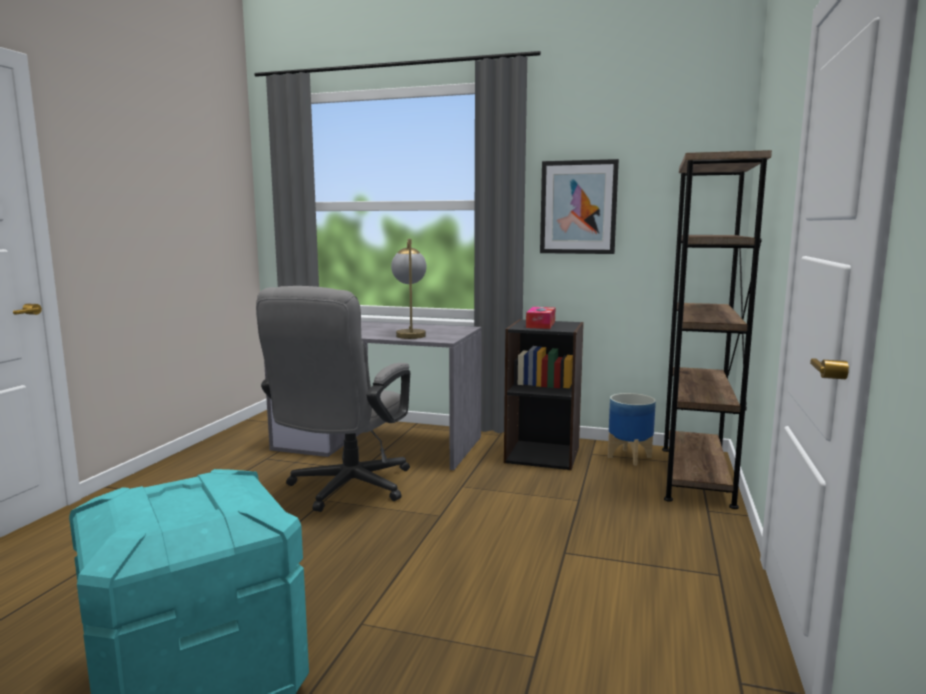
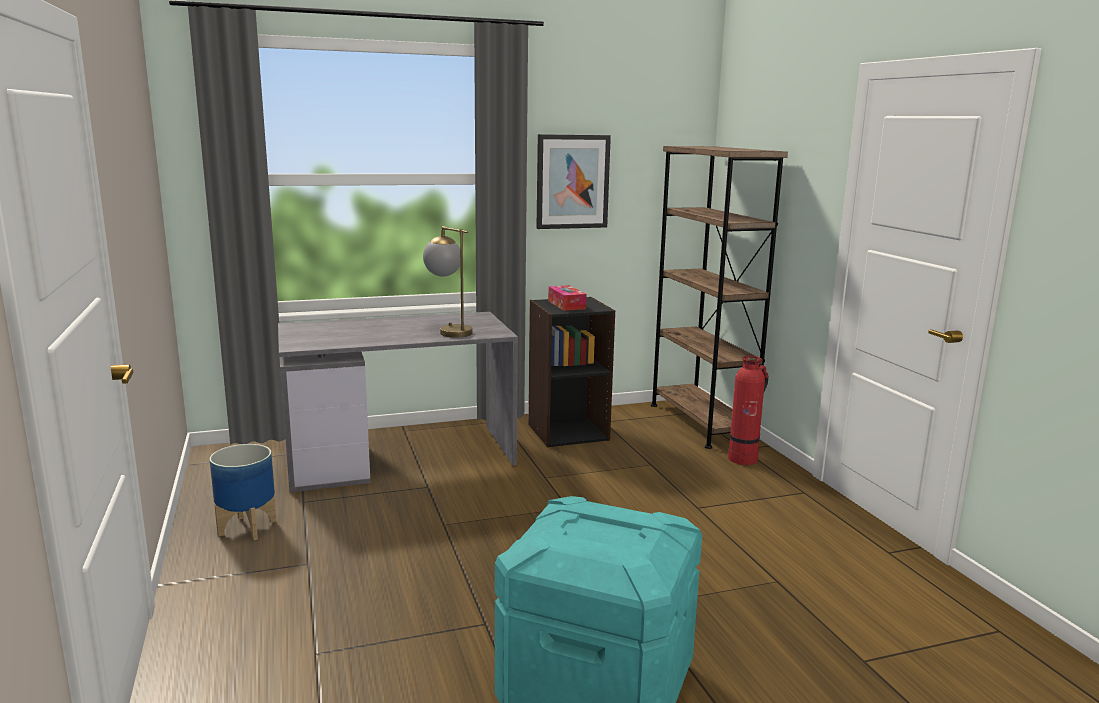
camera: 35 degrees left, 5 degrees up
(344, 490) = (446, 510): grey office chair -> none
(629, 457) = (636, 418): planter -> planter (247, 527)
(693, 520) = (743, 459): none -> fire extinguisher

